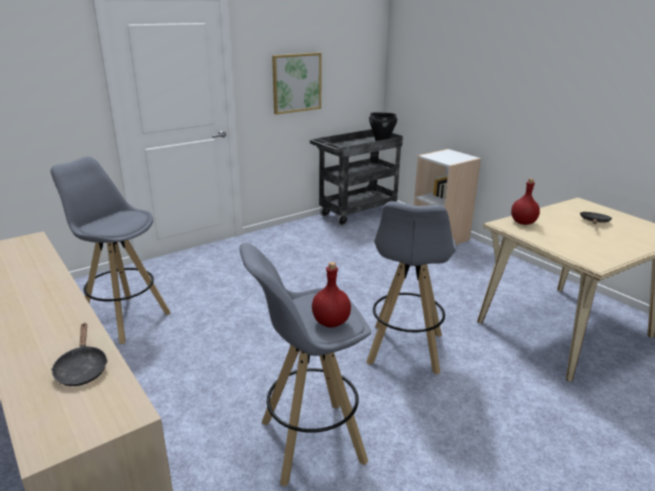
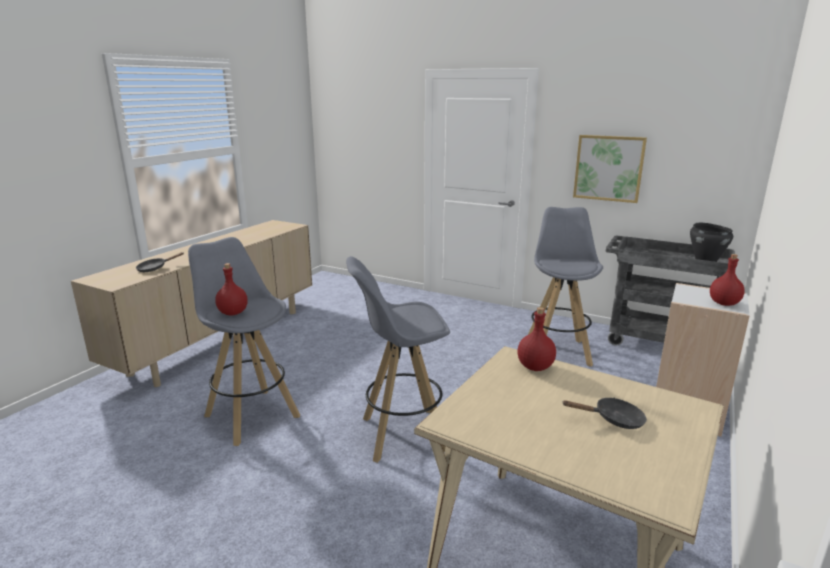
camera: 65 degrees right, 5 degrees down
(124, 318) = (351, 310): grey stool -> grey stool (557, 351)
(460, 157) = (723, 303): none -> red bottle

